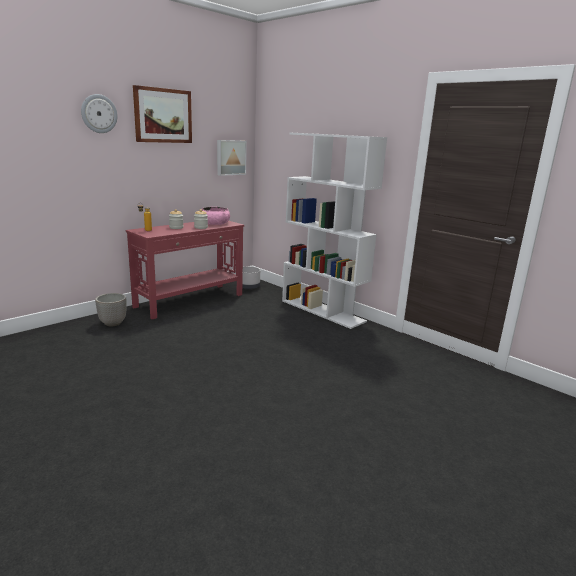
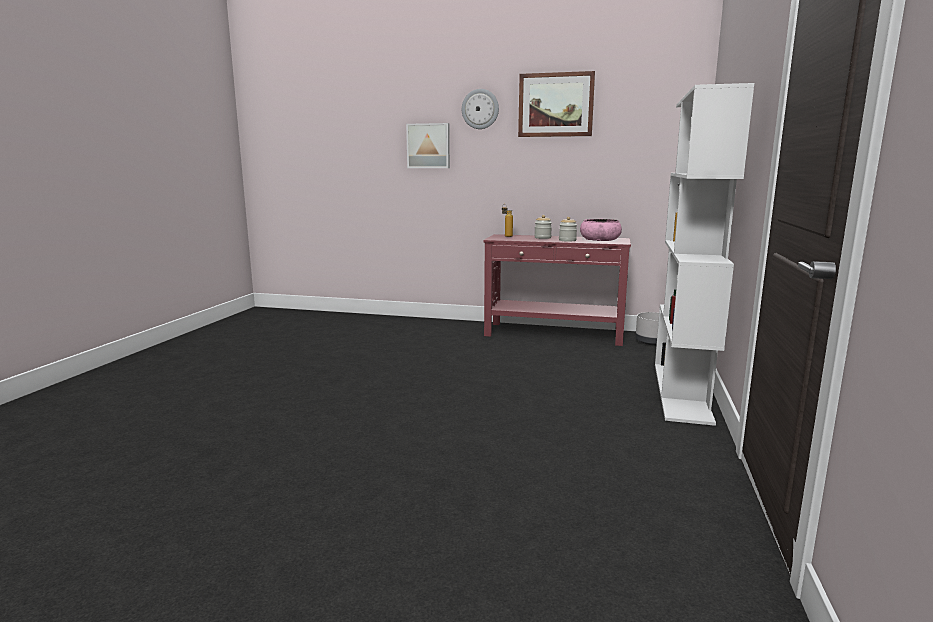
camera: 60 degrees right, 5 degrees down
(112, 323) = (450, 329): planter -> none
(230, 157) = (658, 155): picture -> picture (428, 146)

